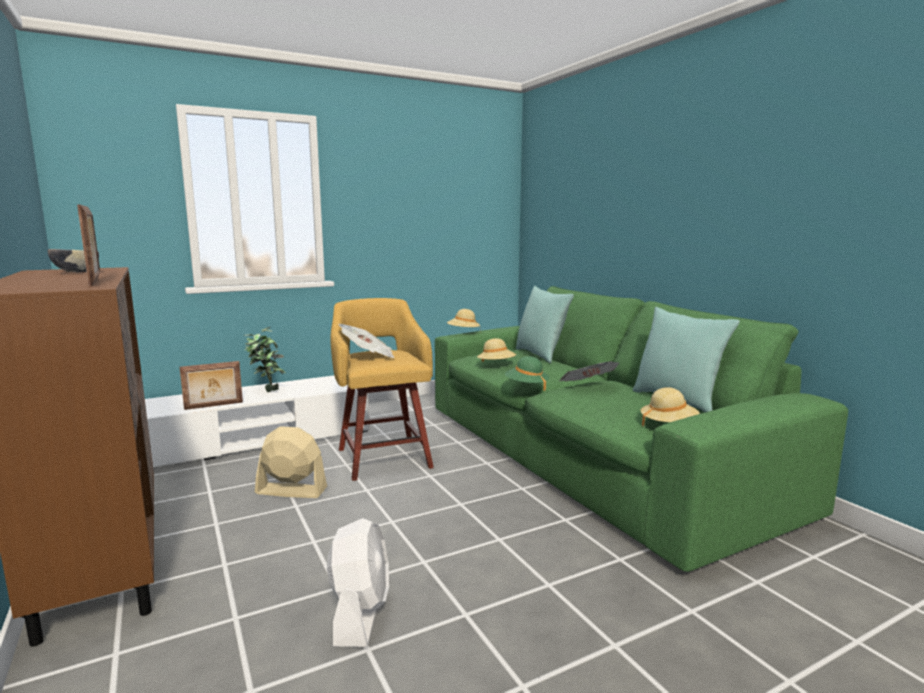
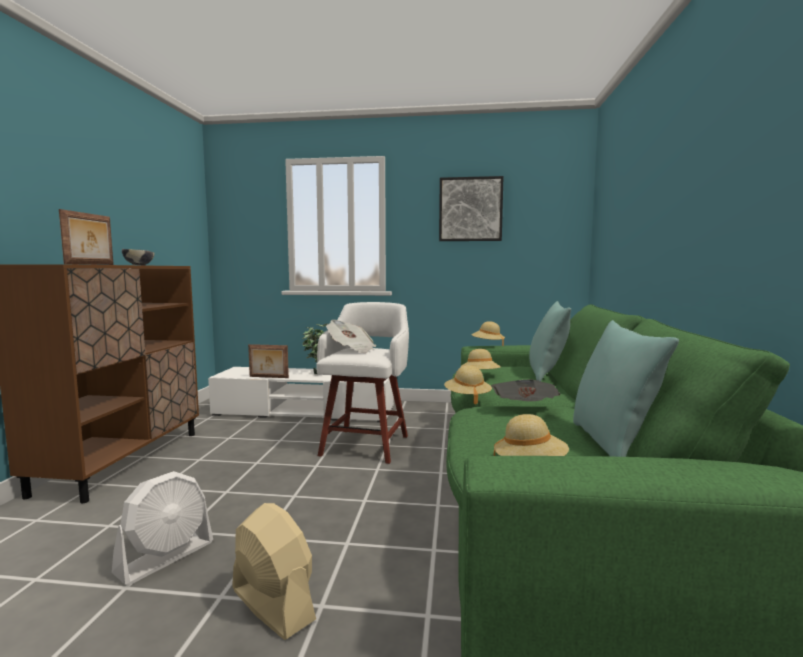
camera: 35 degrees right, 5 degrees down
(291, 490) = (270, 451): beige fan -> beige fan (272, 604)
(384, 457) = (366, 444): yellow stool -> white stool
(414, 187) = (470, 209): none -> picture
(526, 386) = (467, 397): green hat -> beige hat

